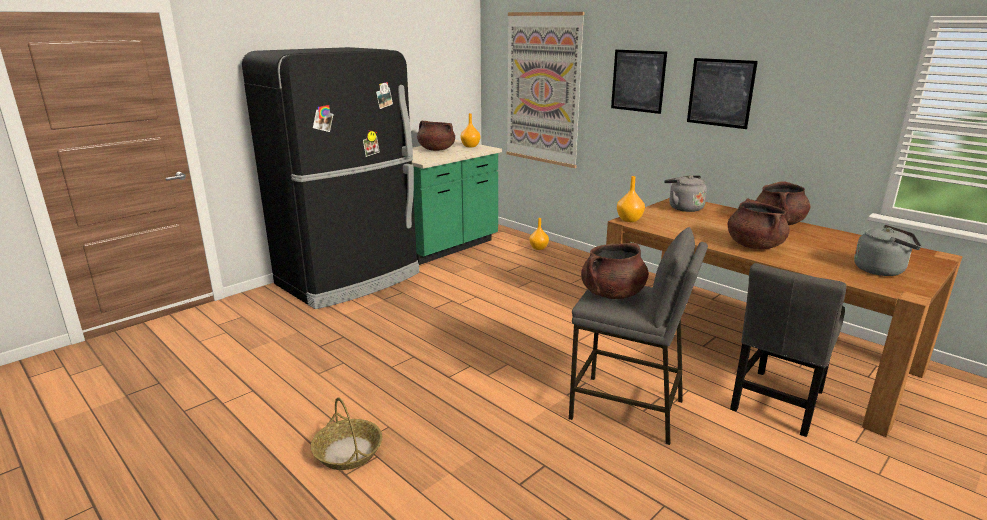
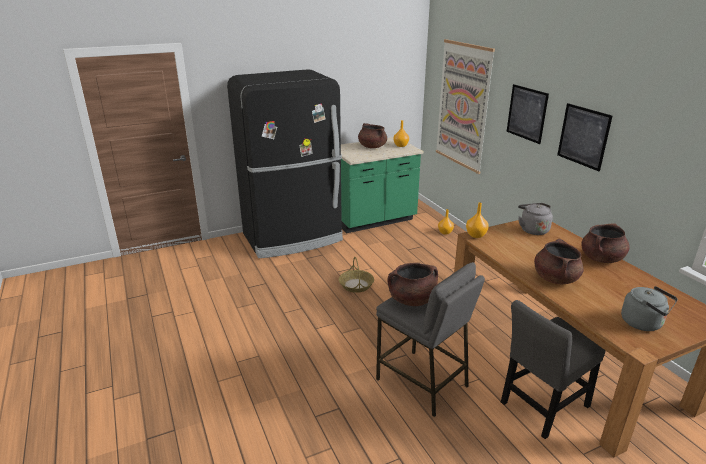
camera: 20 degrees right, 5 degrees up
(347, 452) = (226, 366): basket -> basket (356, 285)

